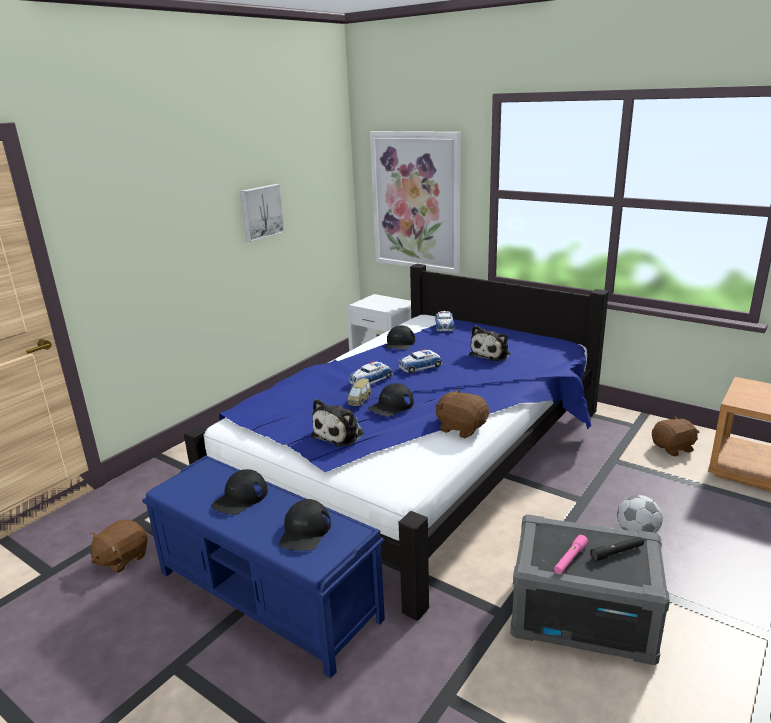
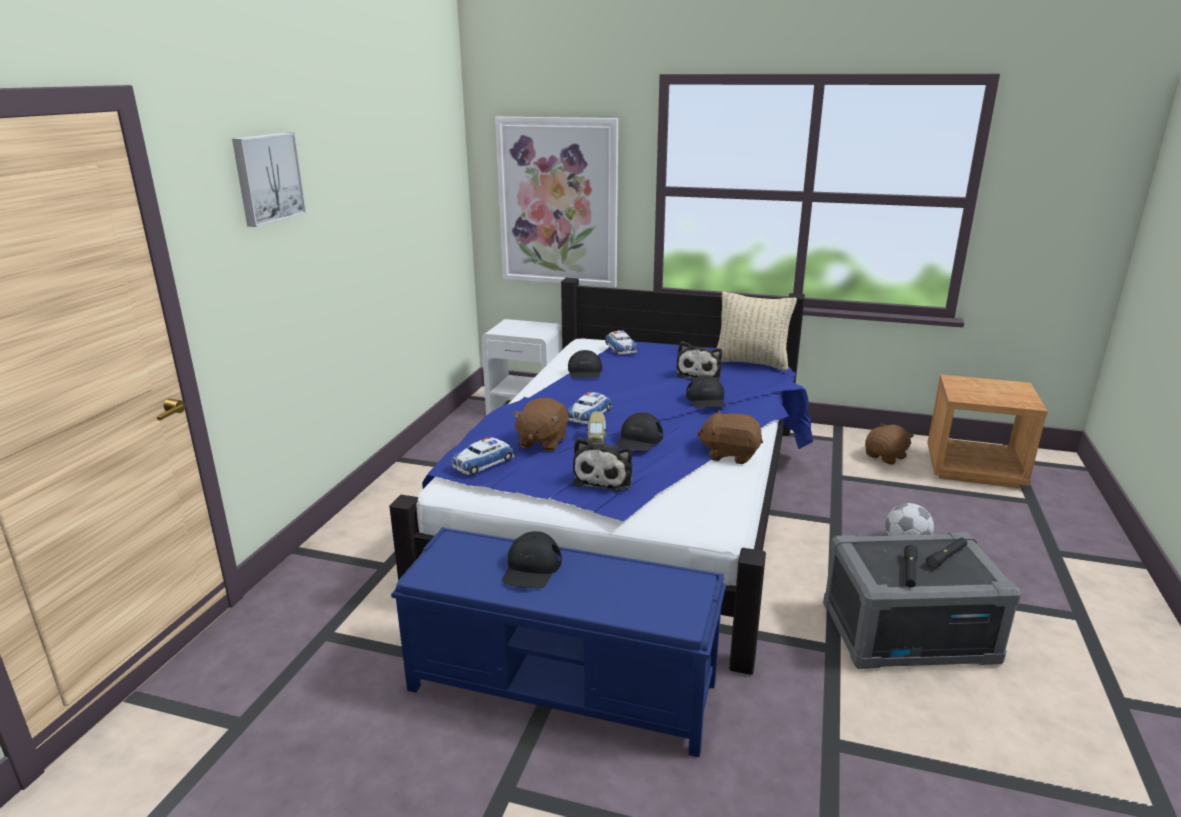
camera: 20 degrees left, 0 degrees up
(122, 558) = (337, 684): brown plush toy -> brown plush toy (542, 442)
(261, 212) = (388, 217): picture -> picture (267, 178)
(305, 532) = (642, 591): black cap -> black cap (706, 399)
(420, 366) = (633, 394): toy car -> toy car (483, 462)
(546, 349) = (751, 363): none -> beige pillow
(570, 559) = (909, 571): pink flashlight -> black flashlight

